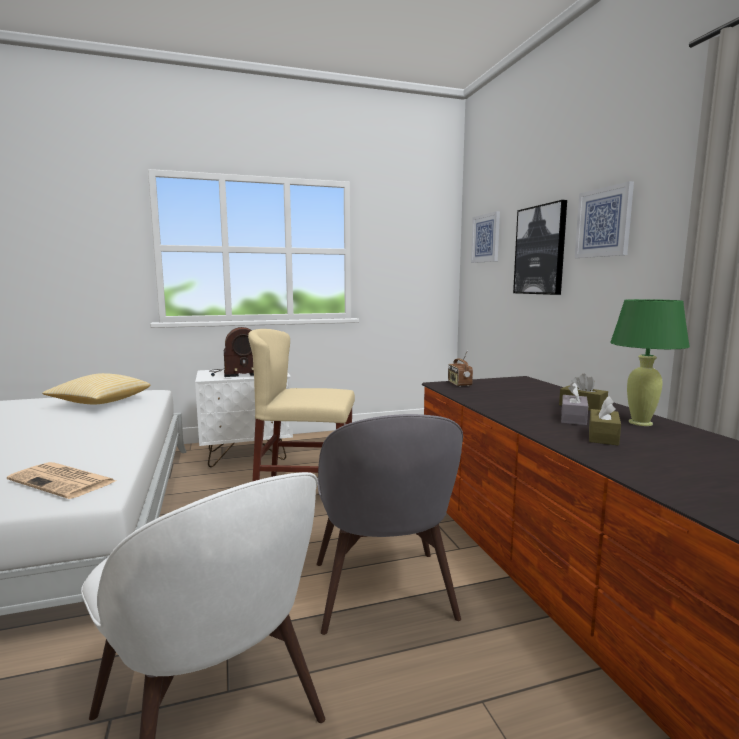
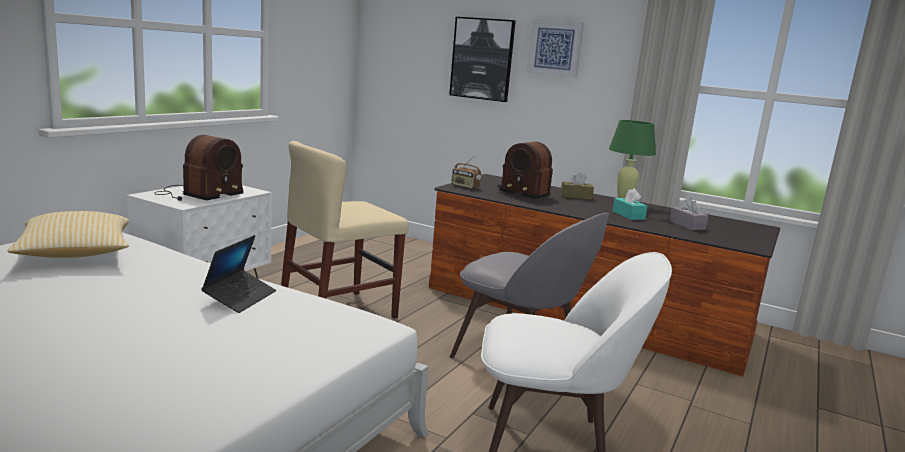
camera: 45 degrees left, 5 degrees up
(64, 481) = (320, 325): newspaper -> none
(92, 447) = (240, 297): none -> laptop
(486, 238) = (403, 33): picture -> none
(518, 395) = (523, 191): none -> radio
(573, 418) = (591, 205): grey tissue box -> grey tissue box (687, 225)
(603, 436) = (628, 215): brown tissue box -> turquoise tissue box

